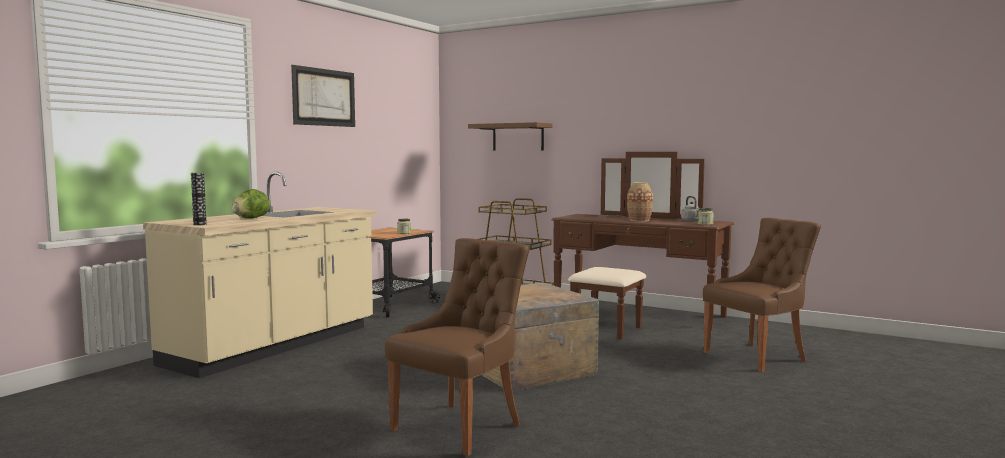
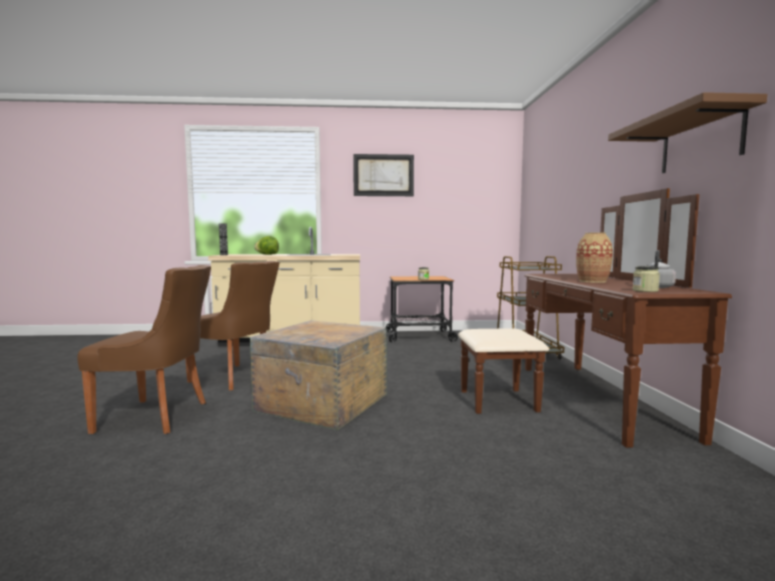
camera: 55 degrees right, 0 degrees up
(518, 137) = (555, 194): brown shelf -> brown shelf (700, 141)
(757, 356) = (557, 507): brown chair -> brown chair (235, 377)

